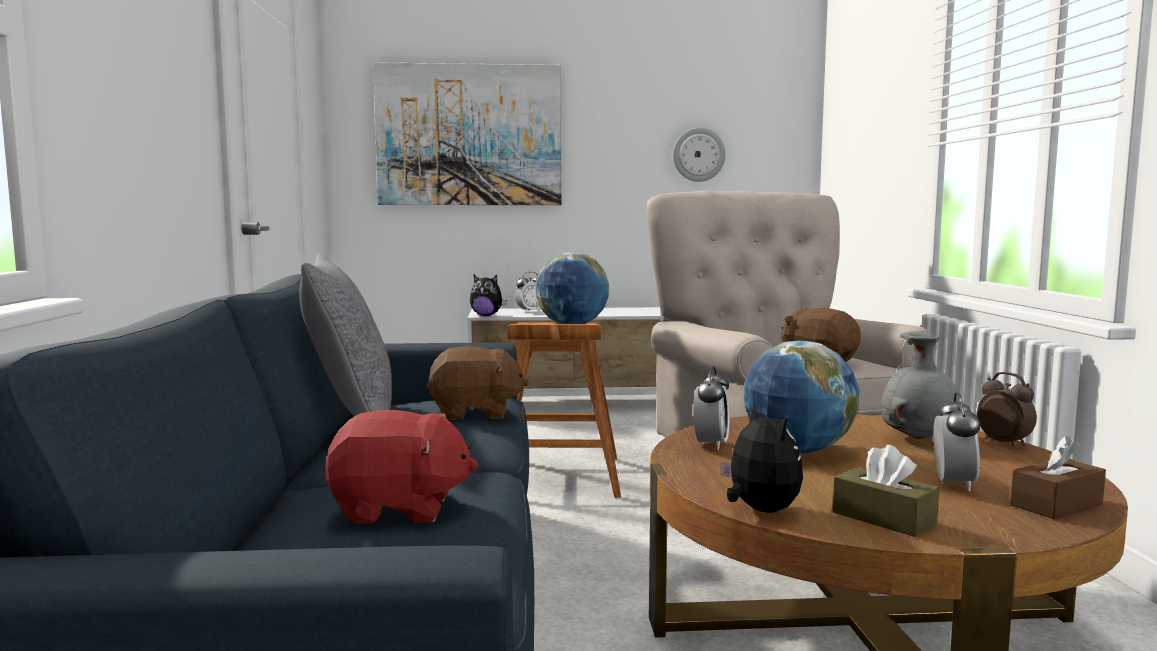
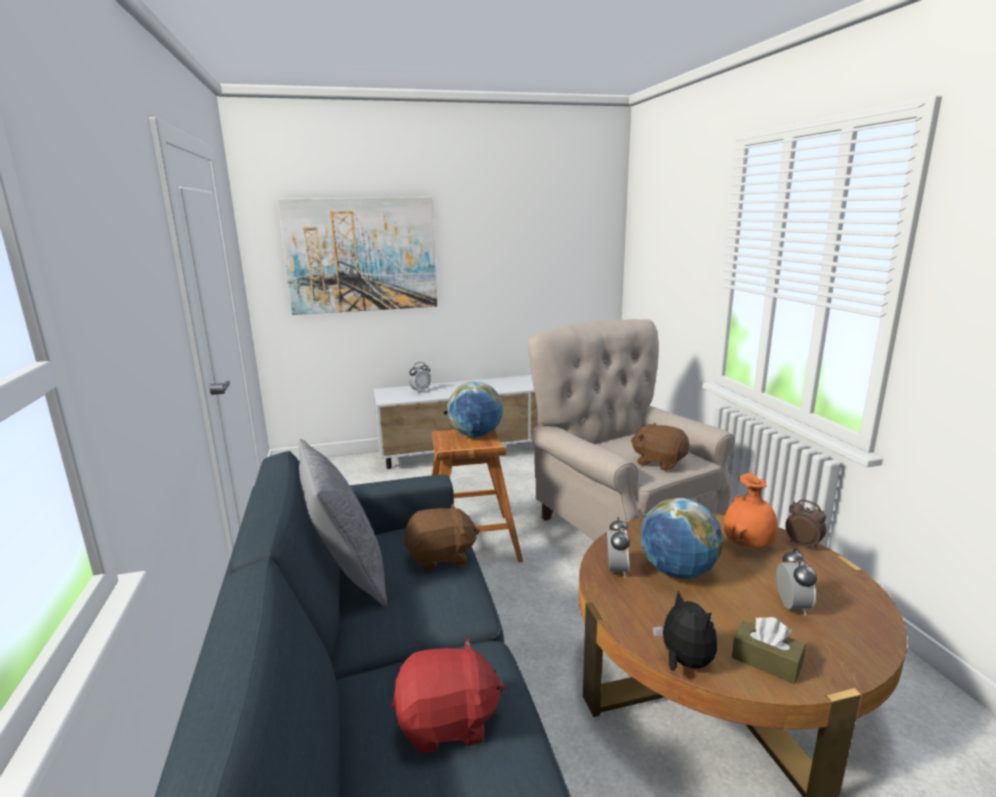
camera: 10 degrees left, 10 degrees up
(487, 315) = (390, 401): plush toy -> none
(698, 155) = (537, 262): wall clock -> none
(919, 439) = (748, 545): grey vase -> orange vase
(1056, 504) = (862, 626): brown tissue box -> none

